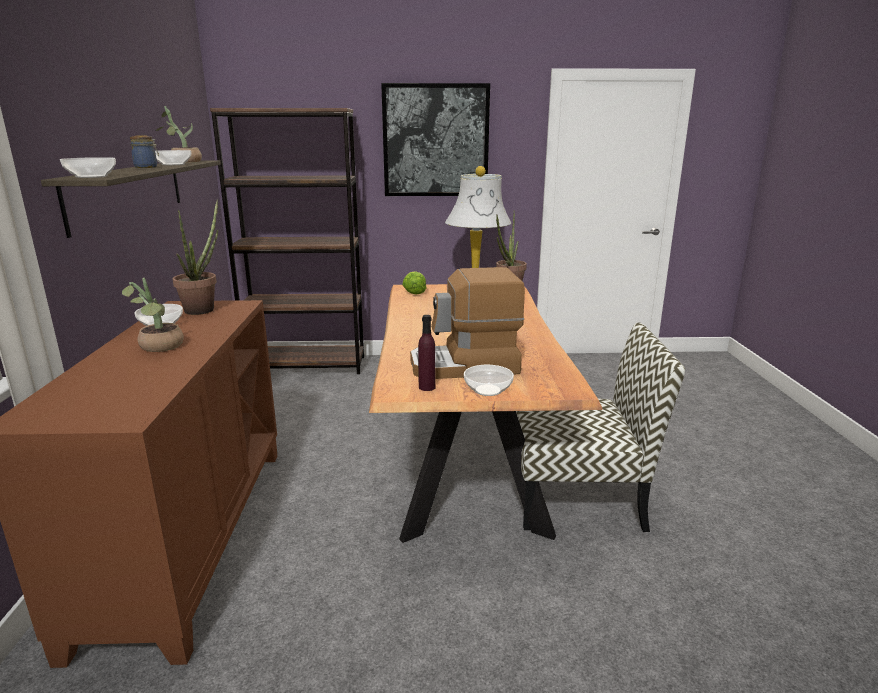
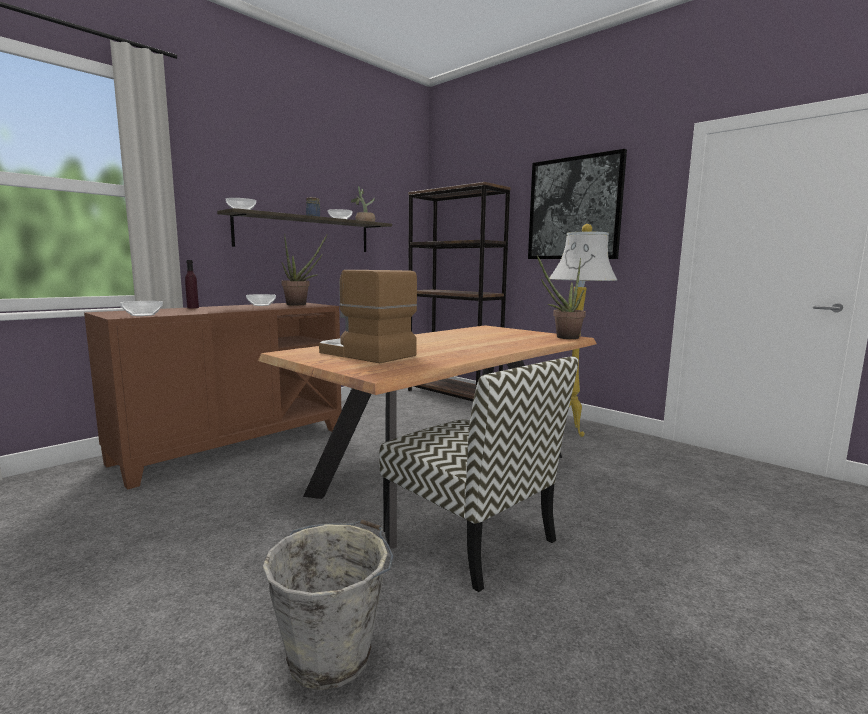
camera: 45 degrees right, 10 degrees down
(159, 348) = (226, 308): potted plant -> none
(414, 292) = (483, 329): lettuce -> none
(427, 387) = (306, 355): purple bottle -> purple bottle (193, 307)
(487, 390) = (329, 363): bowl -> bowl (142, 315)
(666, 628) = (332, 654): none -> grey bucket

